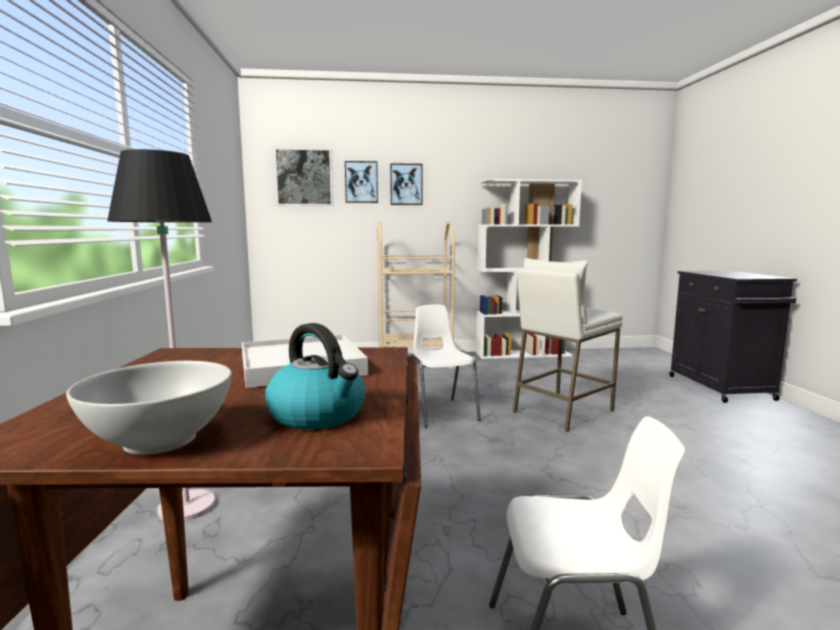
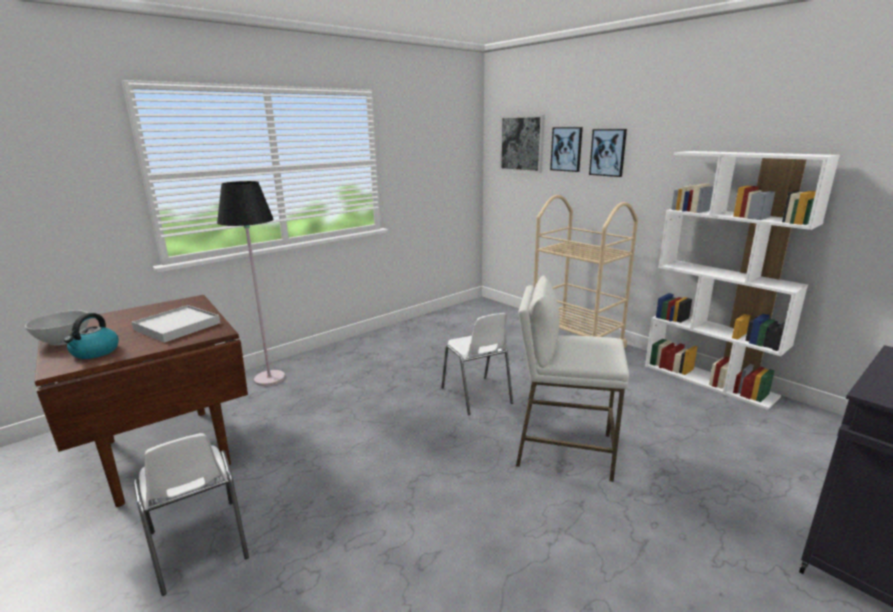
camera: 55 degrees right, 10 degrees up
(441, 412) = (477, 396): white chair -> white chair turned 120 degrees clockwise

